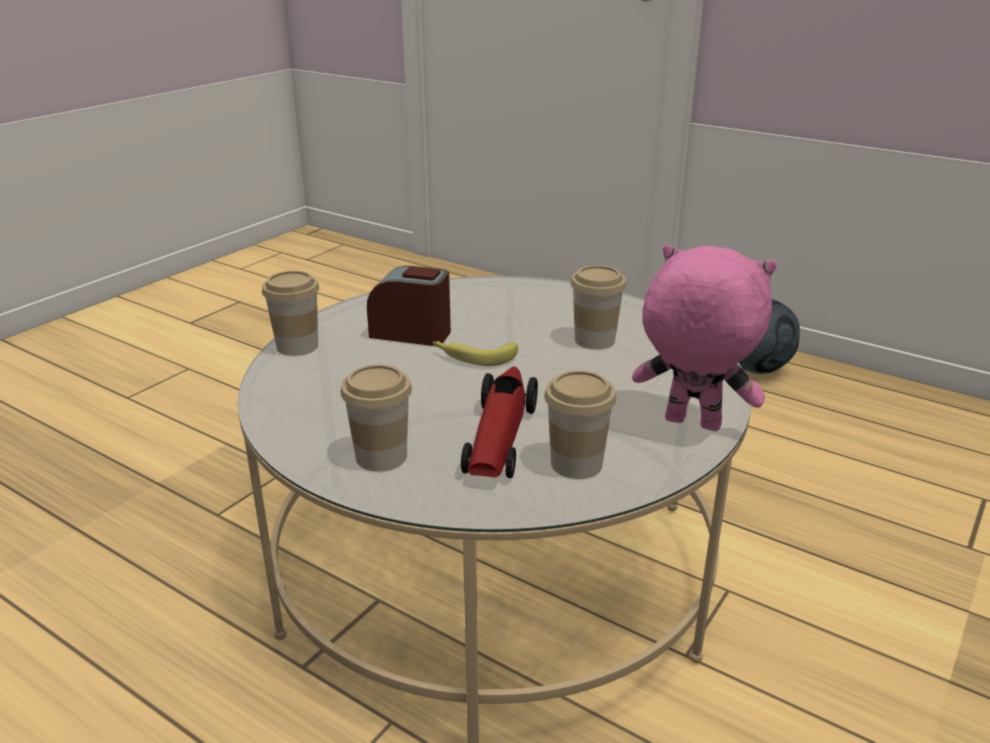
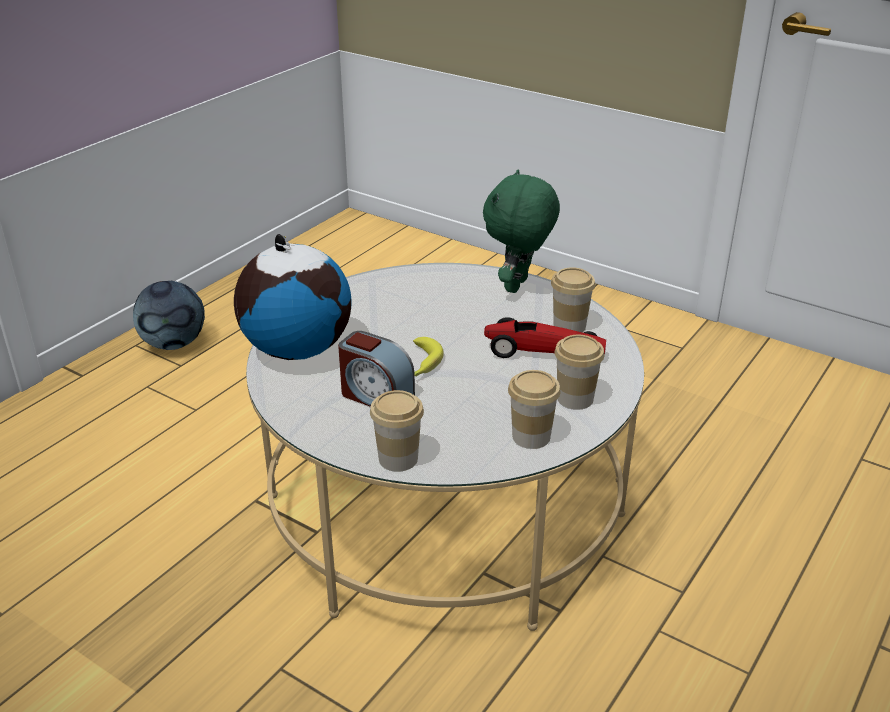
camera: 90 degrees left, 5 degrees up
(411, 333) = (376, 396): alarm clock -> alarm clock turned 75 degrees counterclockwise
(504, 294) = (297, 349): none -> globe
(594, 340) = (396, 311): cup -> cup (531, 436)
(690, 424) = (518, 286): pink plush toy -> green plush toy

